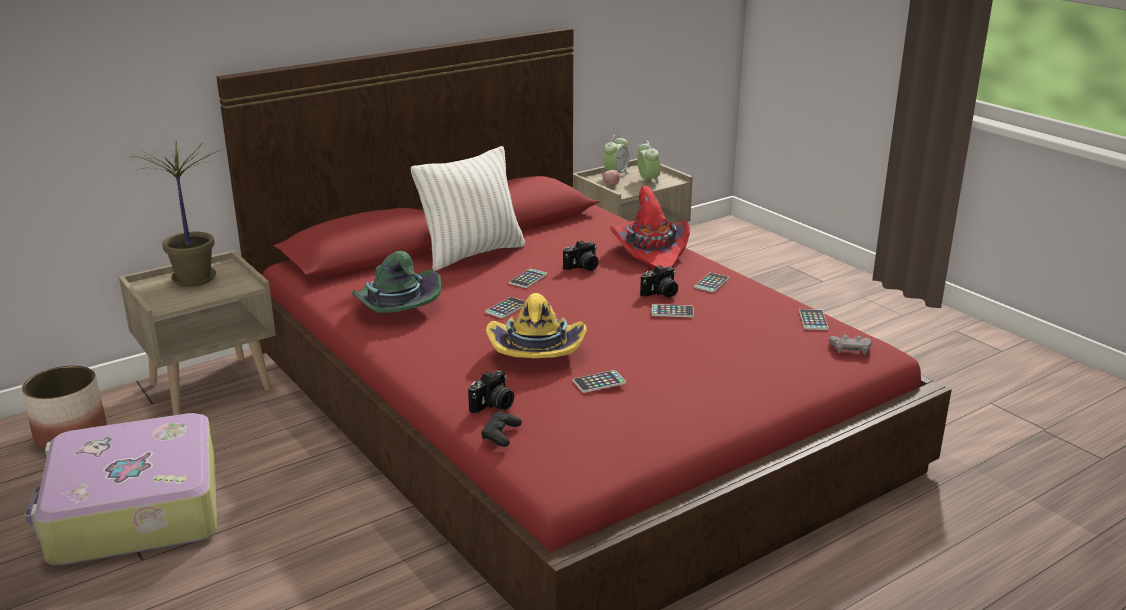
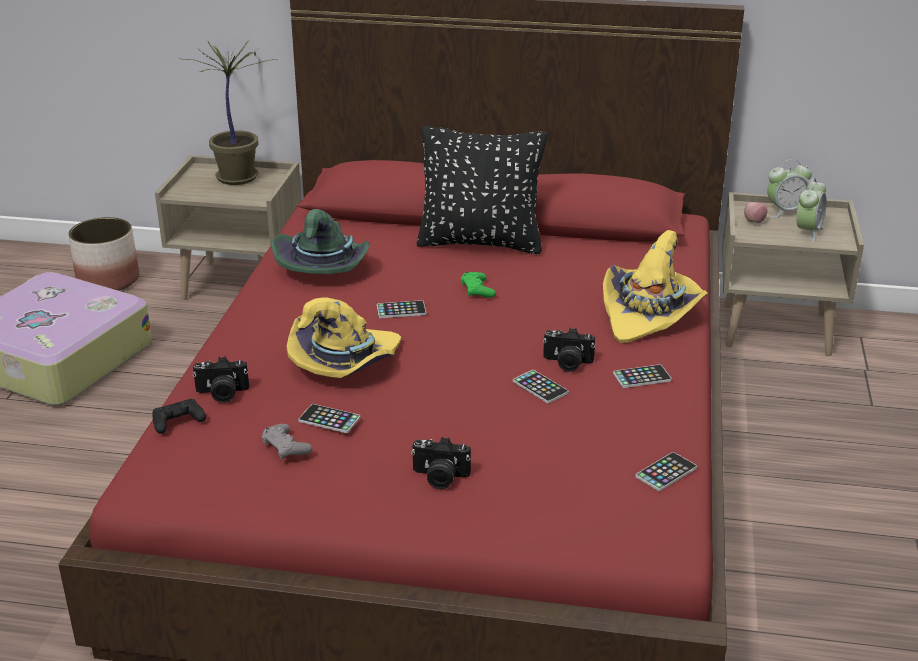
camera: 45 degrees right, 5 degrees up
(472, 253) = (480, 243): white pillow -> black pillow
(528, 279) = (477, 290): phone -> green game controller
(583, 267) = (550, 301): camera -> camera (439, 477)
(651, 252) = (649, 314): red hat -> yellow hat
(850, 349) = (638, 524): grey game controller -> grey game controller (286, 447)

